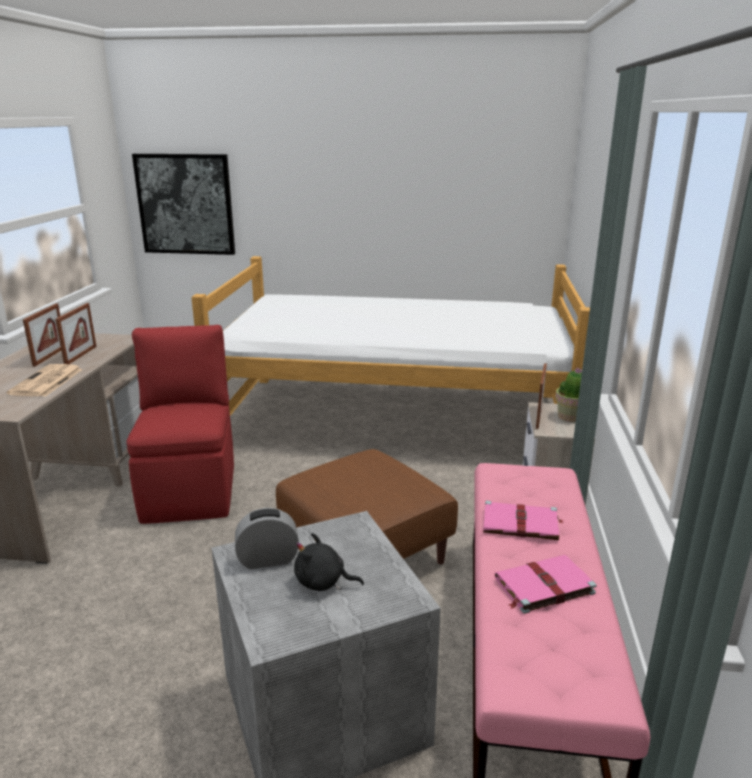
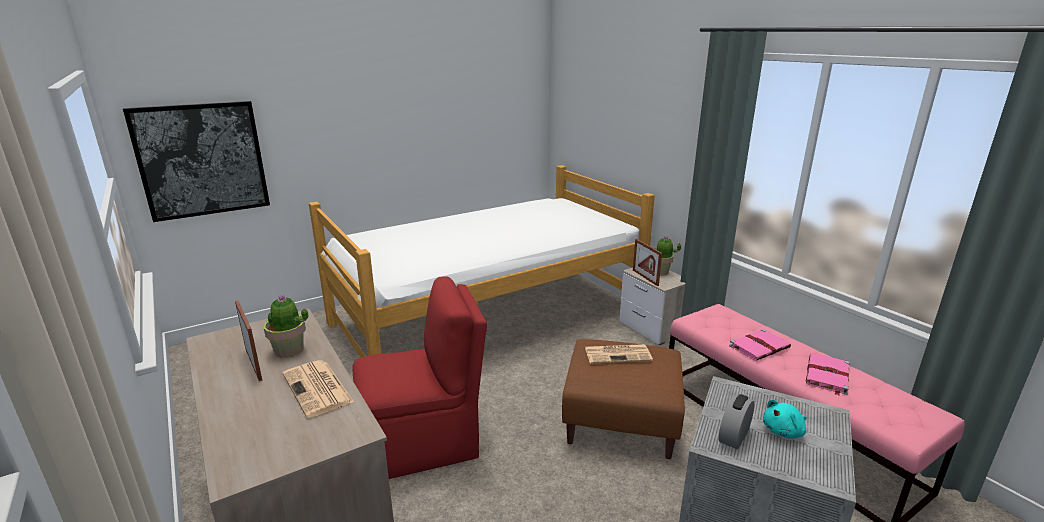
camera: 40 degrees left, 0 degrees up
(81, 355) = (289, 350): picture frame -> potted plant
(191, 490) = (422, 443): red chair -> red chair turned 120 degrees clockwise
(323, 582) = (784, 431): black plush toy -> turquoise plush toy
(377, 473) = (618, 354): none -> newspaper

